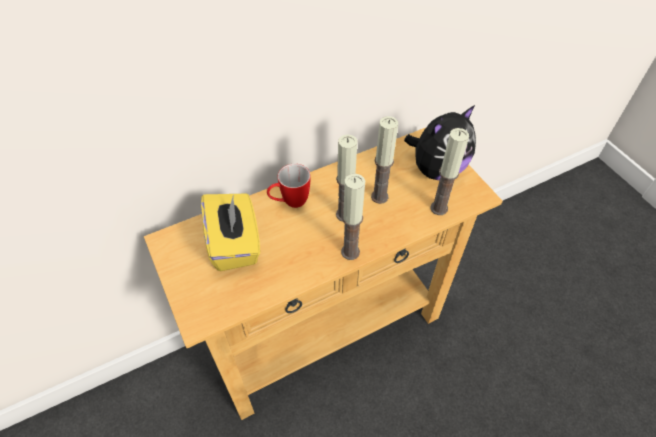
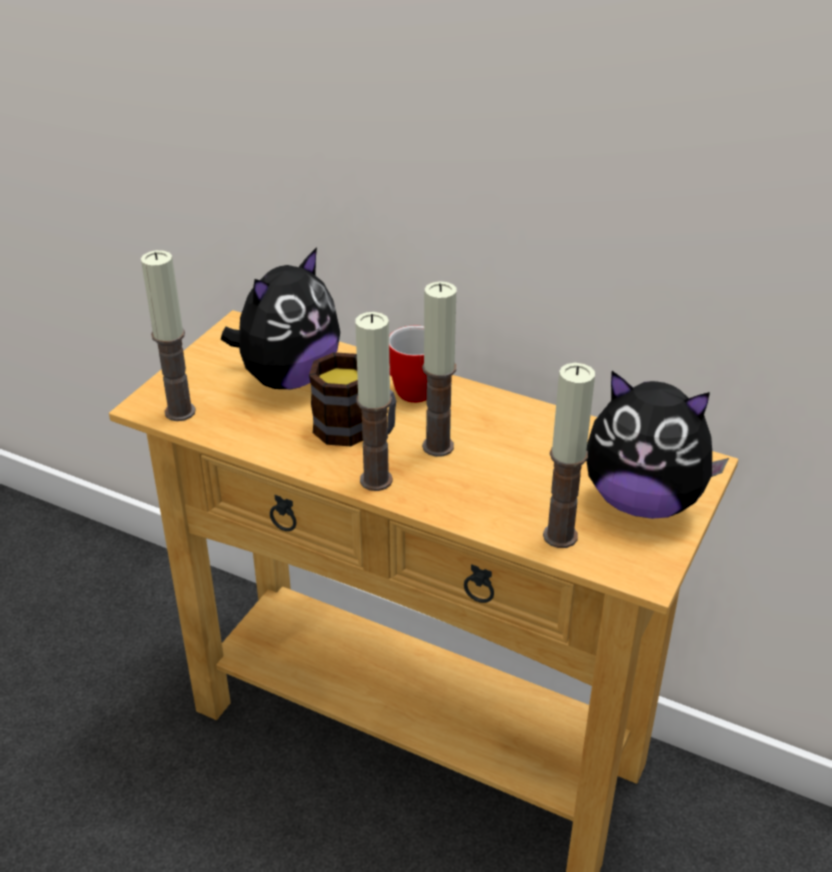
camera: 55 degrees right, 15 degrees down
(235, 244) = (288, 378): yellow tissue box -> plush toy
(306, 239) = (355, 431): none -> mug
(379, 196) = (511, 465): candle -> candle (180, 412)

